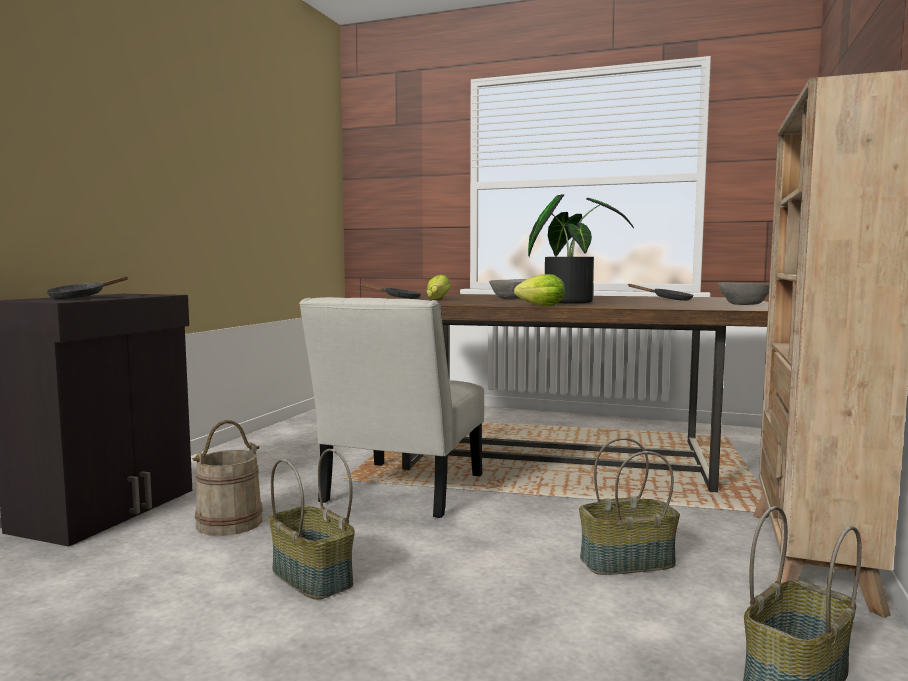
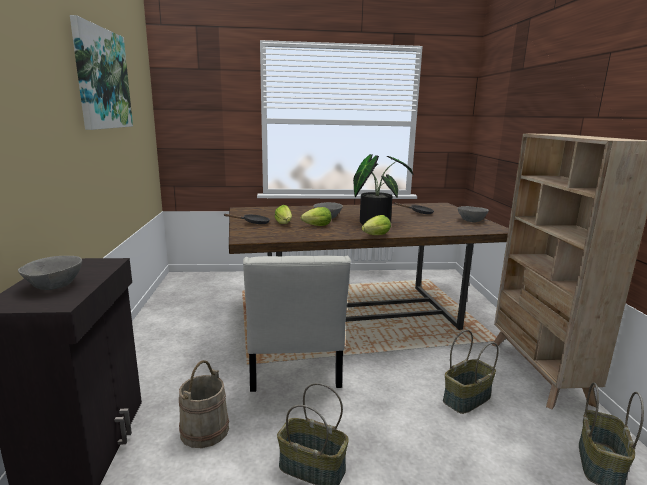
camera: 25 degrees left, 10 degrees up
(81, 297) = (54, 285): black frying pan -> grey bowl
(245, 124) = (102, 79): none -> picture
(474, 301) = (315, 226): none -> lettuce

